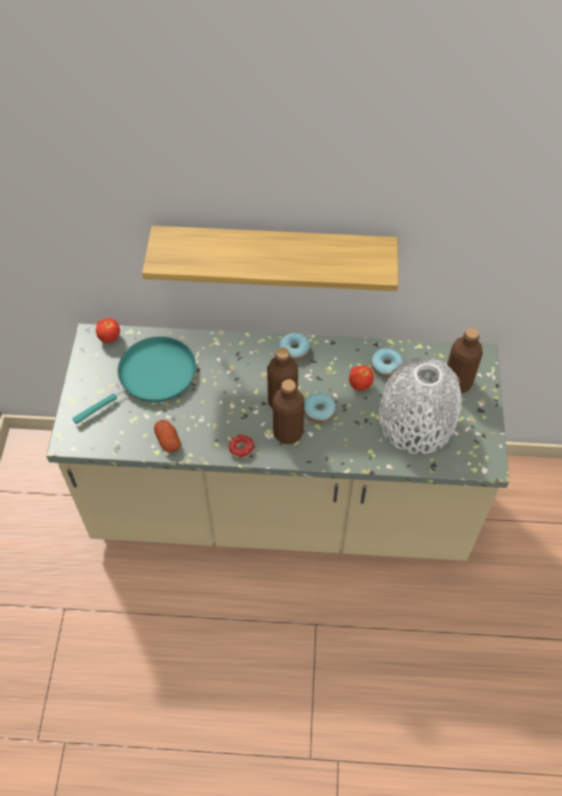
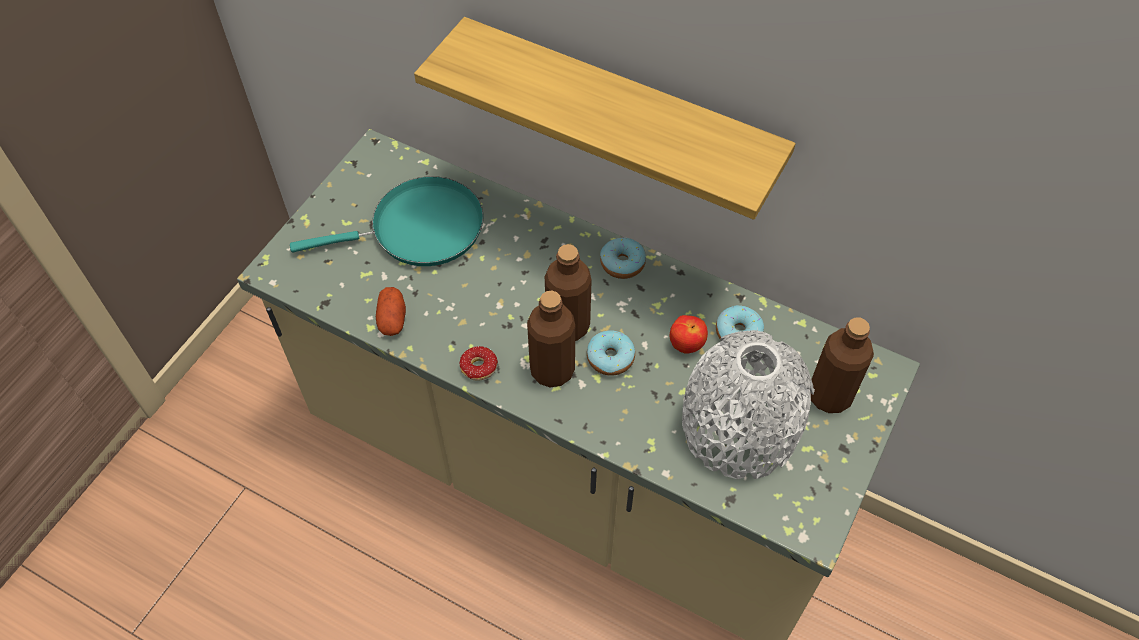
camera: 25 degrees right, 0 degrees up
(110, 338) = (396, 161): apple -> none

